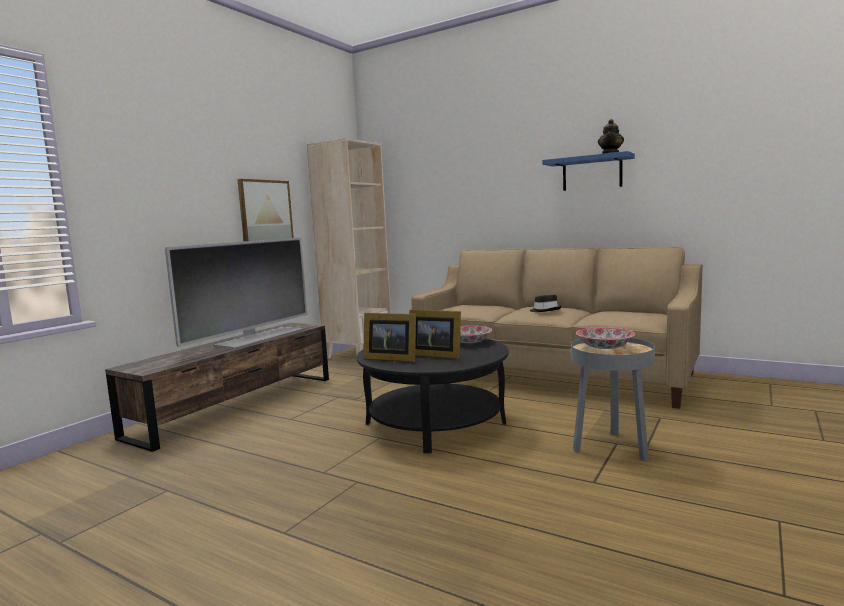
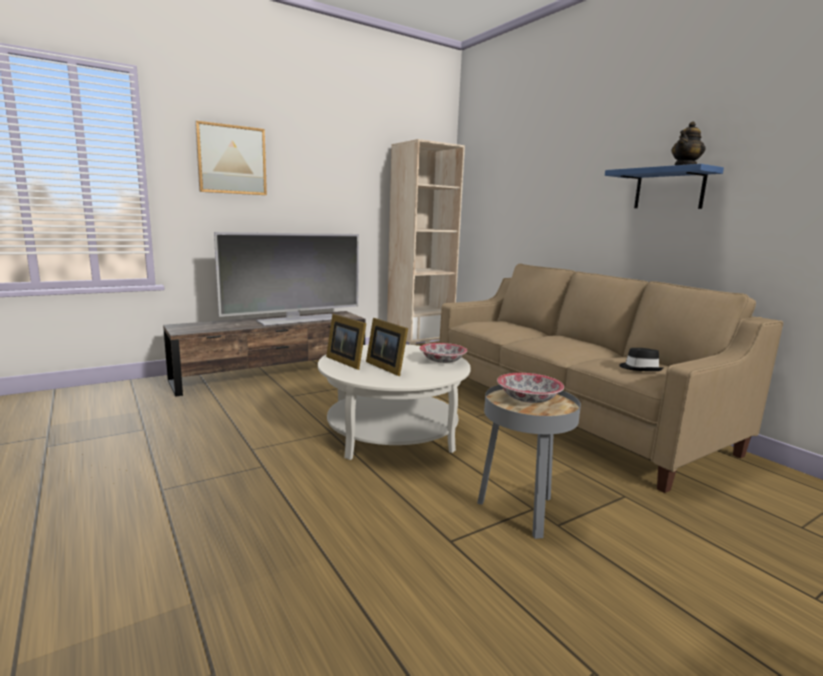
camera: 25 degrees right, 5 degrees up
(265, 211) = (338, 207): picture -> picture (231, 160)
(435, 423) = (392, 432): black coffee table -> white coffee table
(545, 310) = (558, 343): black hat -> black hat (640, 368)

